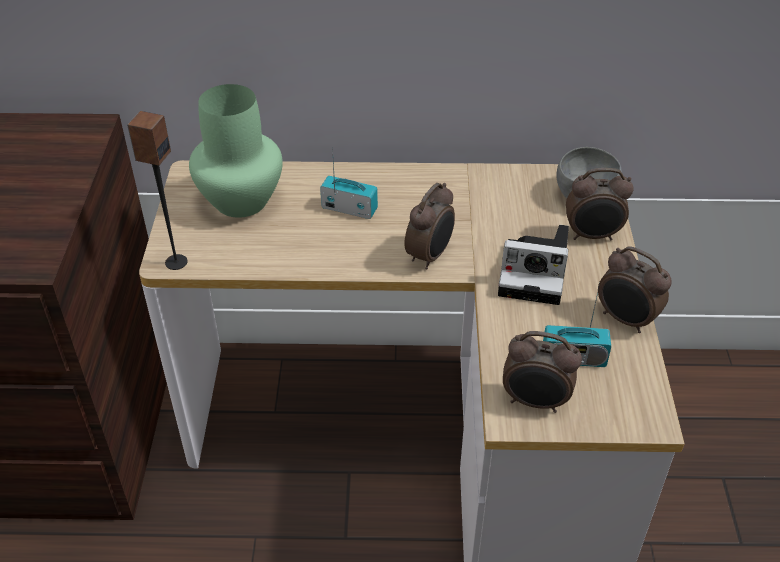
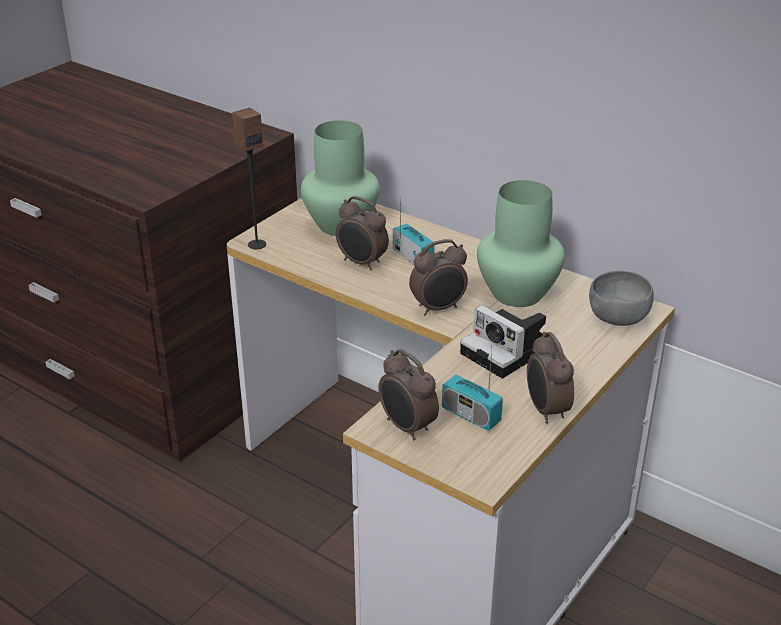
camera: 35 degrees right, 10 degrees down
(479, 207) = (516, 293): none -> green vase
(592, 236) = (589, 346): alarm clock -> alarm clock (361, 263)

